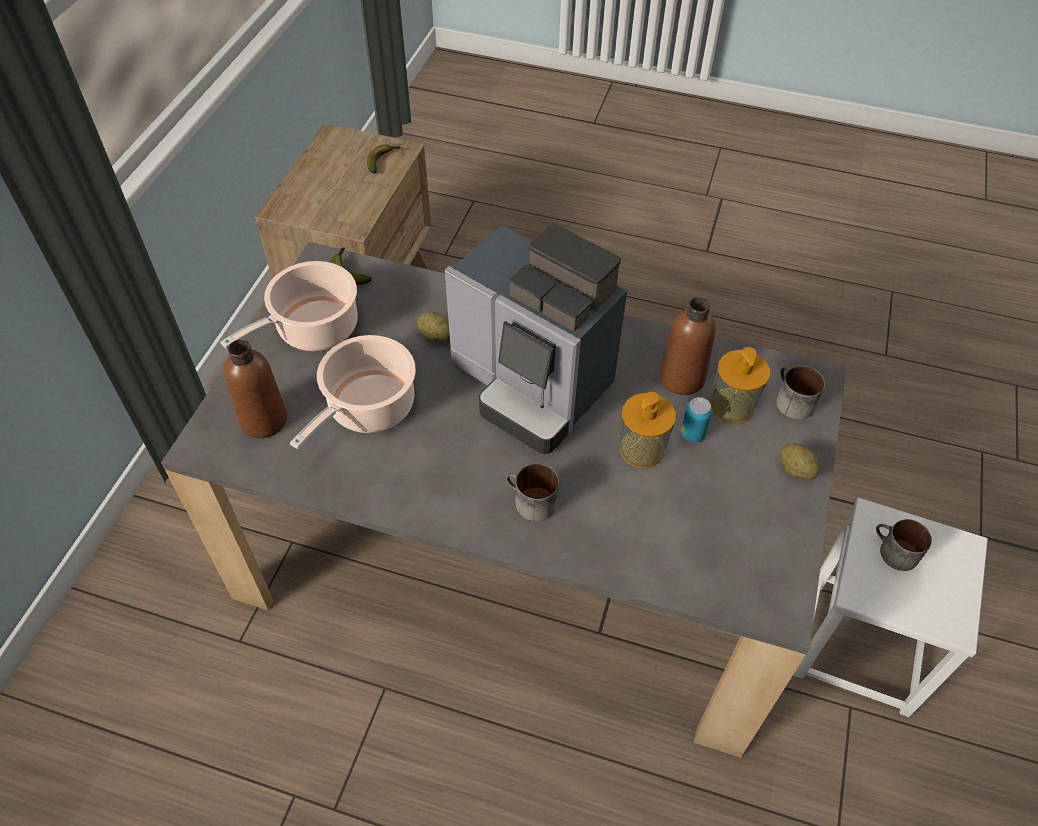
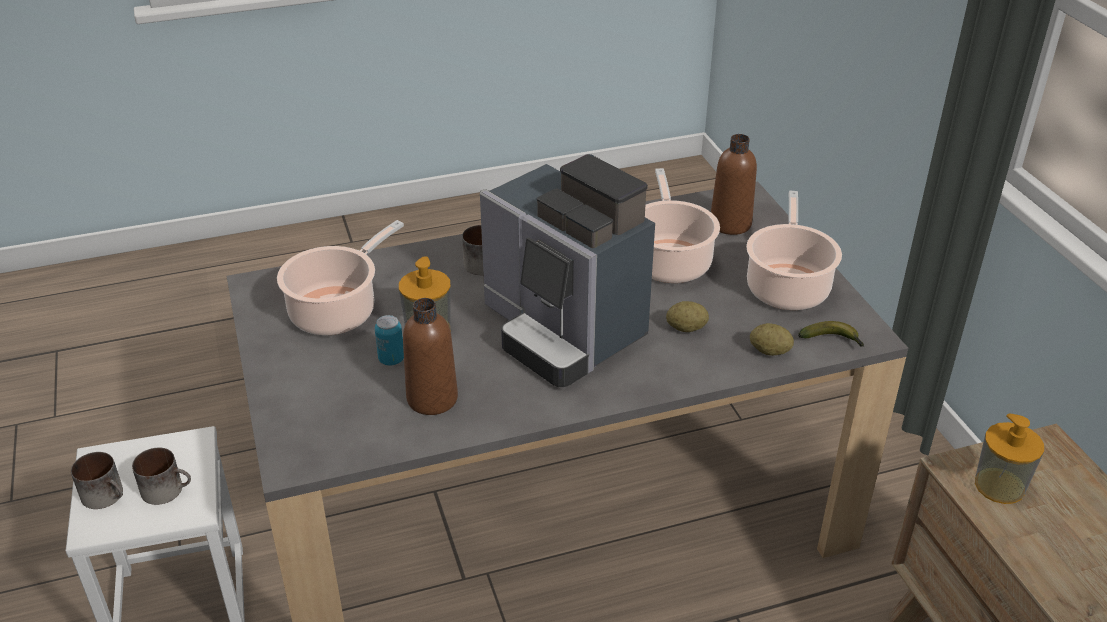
camera: 145 degrees right, 15 degrees down
(383, 161) = (1063, 572): banana -> none
(532, 385) = (562, 331): coffee machine -> coffee machine turned 135 degrees counterclockwise
(712, 521) = (337, 310): none -> cooking pot
(732, 405) = (368, 398): soap dispenser -> soap dispenser (999, 486)
(790, 401) = (311, 428): mug -> mug (107, 495)
(795, 470) = (281, 373): potato -> potato (769, 351)

